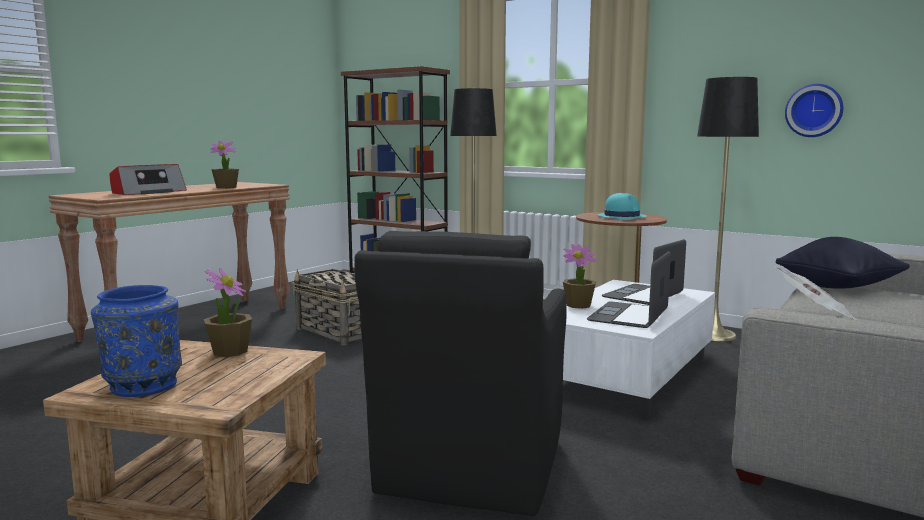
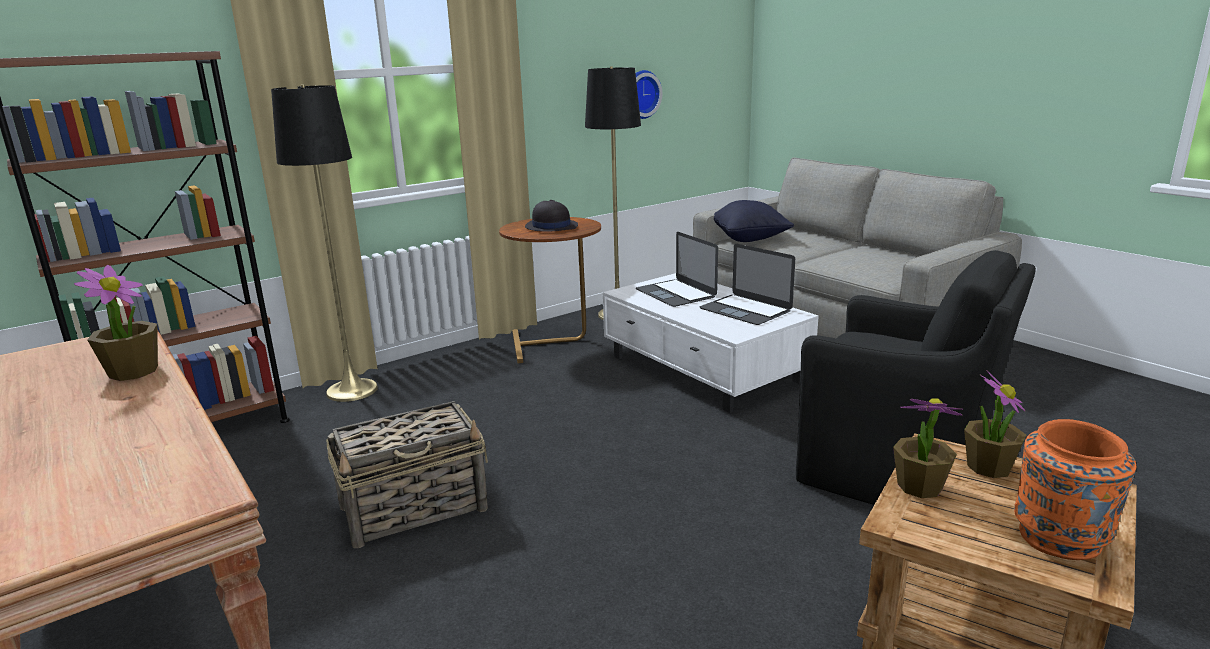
camera: 70 degrees left, 10 degrees up
(142, 386) = (1060, 539): blue vase -> orange vase
(148, 192) = (118, 450): radio -> none
(578, 305) = (699, 320): potted plant -> potted plant (988, 467)
(621, 217) = (551, 226): turquoise hat -> black hat
(814, 313) = (835, 258): newspaper -> none

